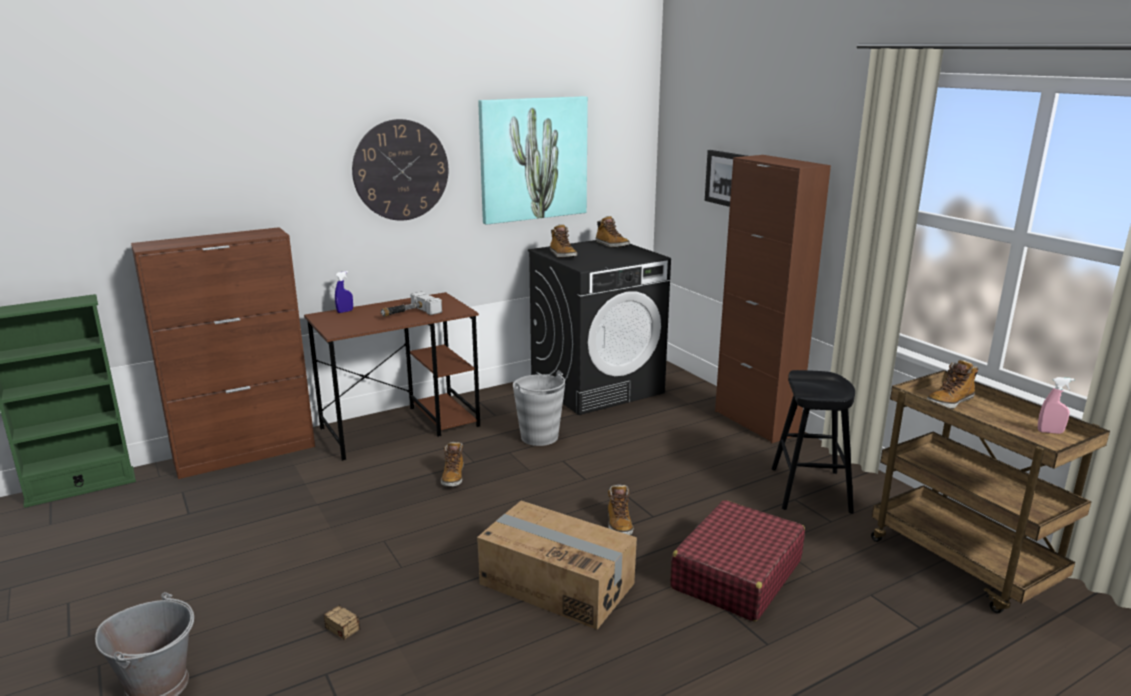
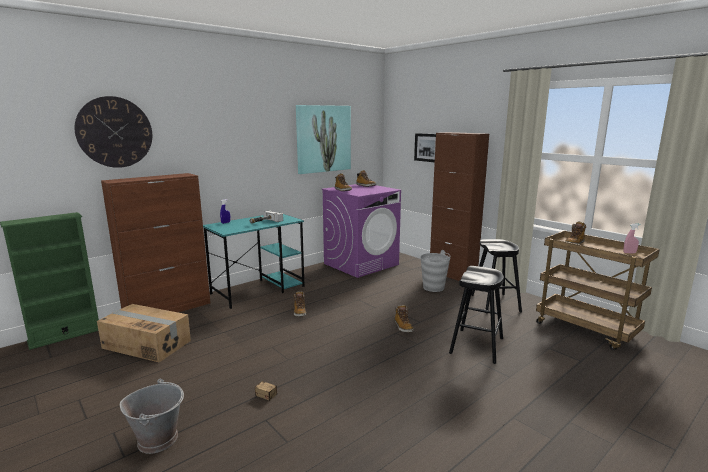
camera: 10 degrees left, 5 degrees down
(401, 170) = (255, 142): wall clock -> wall clock (115, 132)
(401, 427) = (259, 290): brown desk -> turquoise desk
(539, 437) = (340, 289): grey bucket -> grey bucket (433, 288)
(557, 583) = (382, 359): cardboard box -> cardboard box (147, 344)
(597, 387) = (361, 264): black washing machine -> purple washing machine
(736, 575) = (476, 345): red suitcase -> black stool

